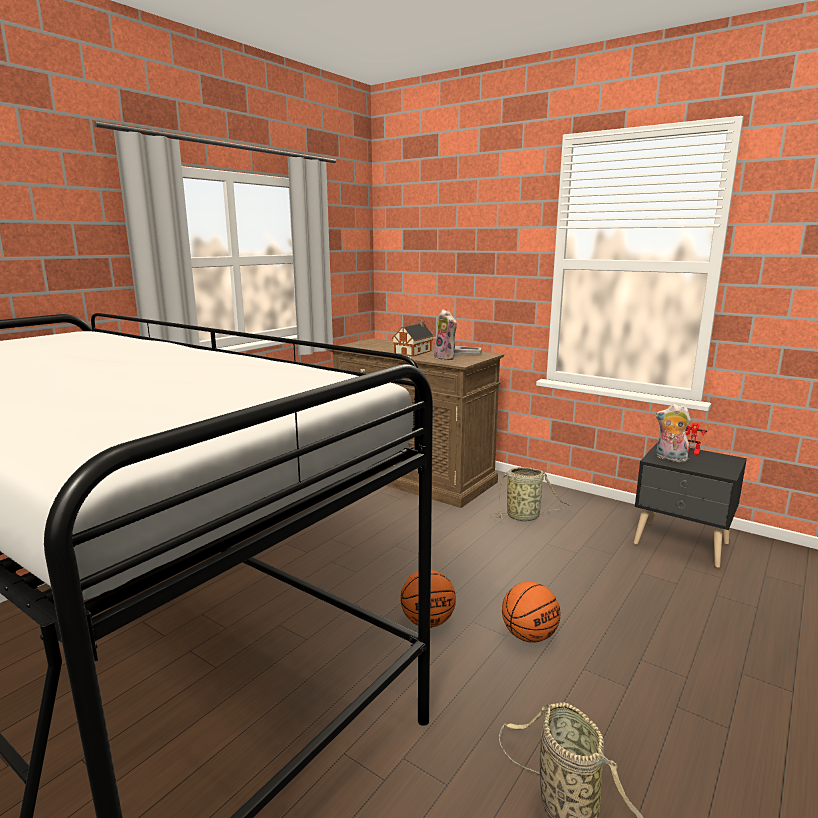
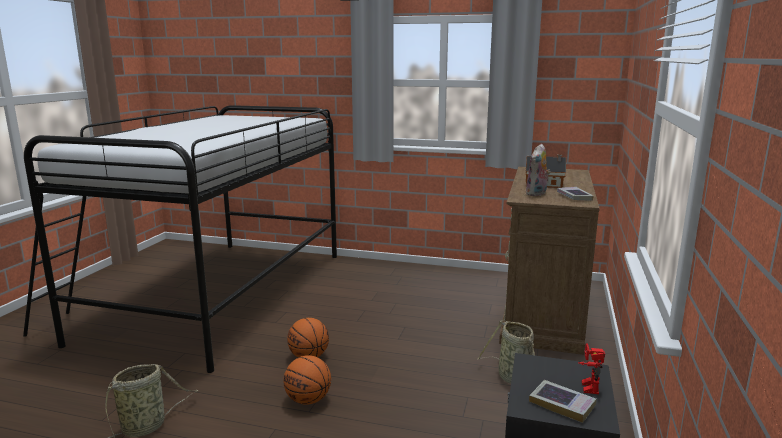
camera: 70 degrees right, 0 degrees up
(669, 458) = (543, 371): plush toy -> none
(716, 463) = (562, 404): none -> book

